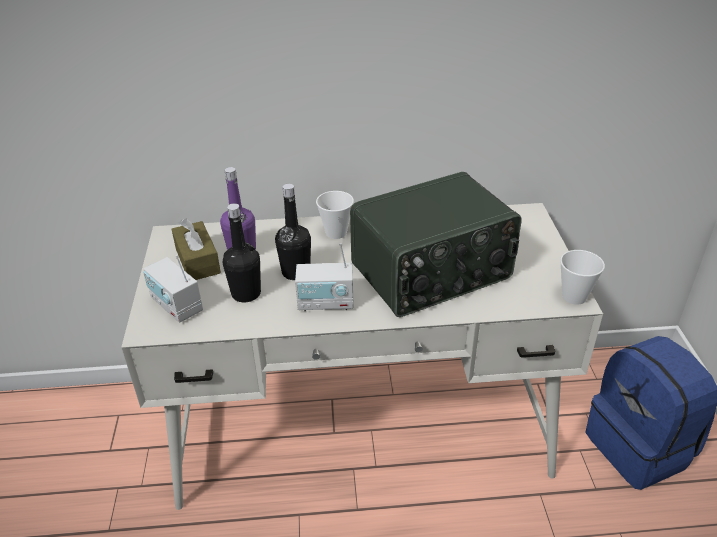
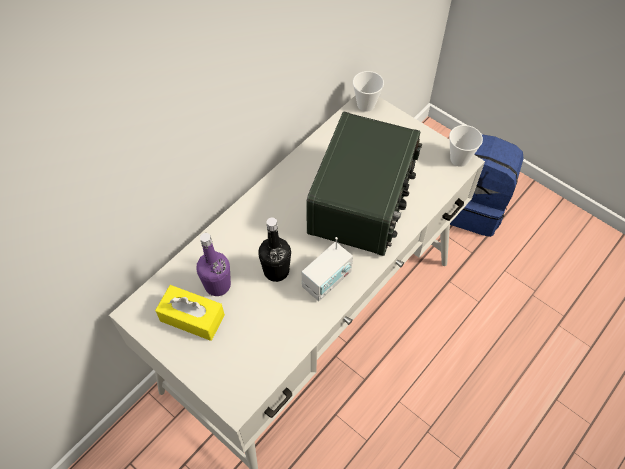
camera: 45 degrees left, 20 degrees up
(176, 306) = (230, 367): radio -> none
(197, 261) = (192, 318): brown tissue box -> yellow tissue box
(246, 293) = (265, 316): black bottle -> none
(336, 232) = (261, 214): cup -> cup (366, 105)

